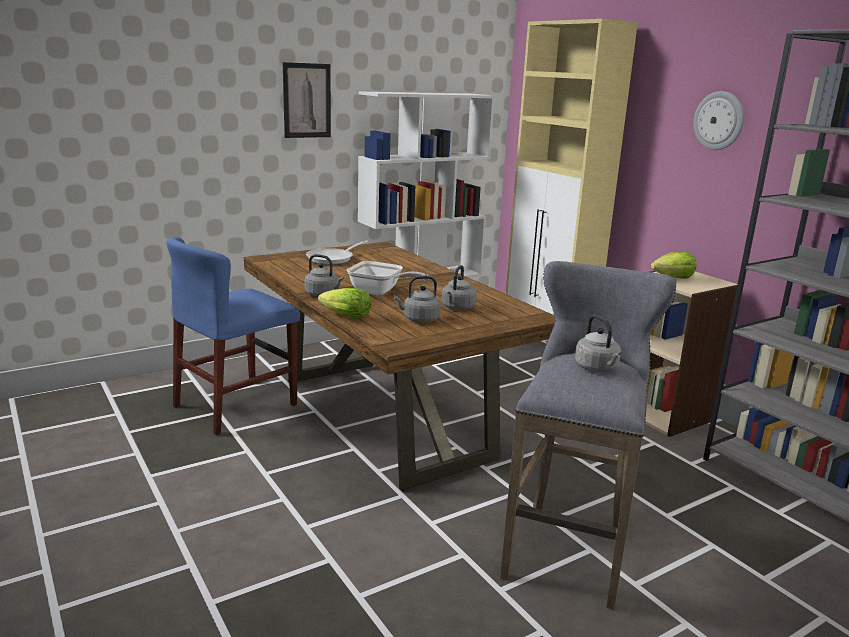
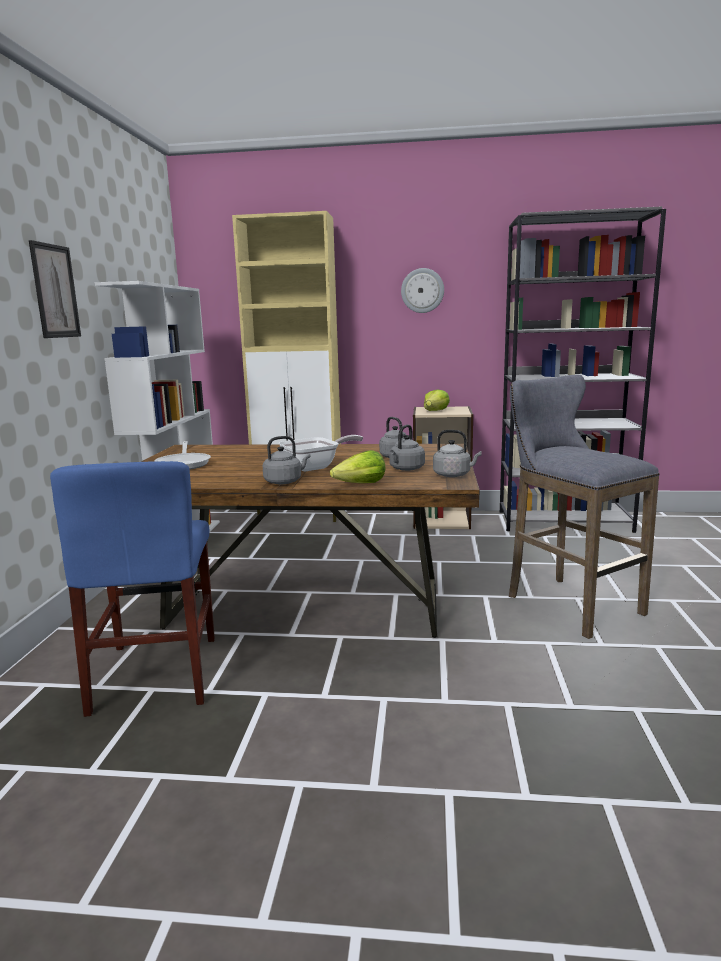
camera: 50 degrees left, 5 degrees down
(597, 368) = (581, 449): grey kettle -> grey kettle (454, 475)

